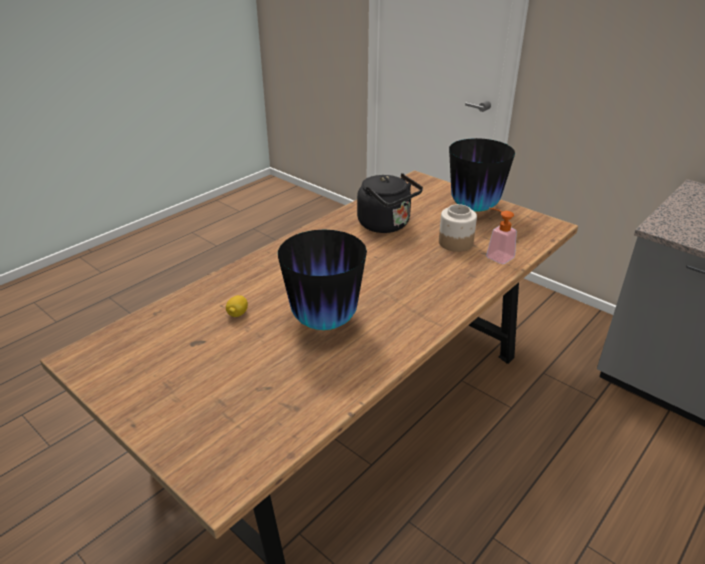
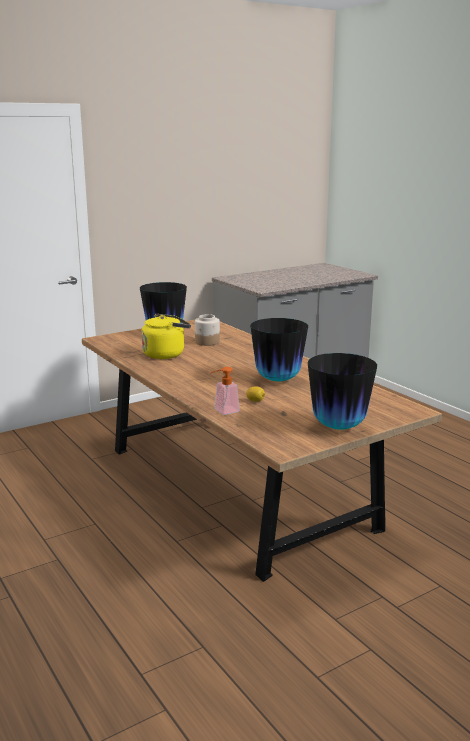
camera: 75 degrees left, 15 degrees down
(148, 399) = (339, 427): none -> vase
(386, 225) = (166, 354): black kettle -> yellow kettle
(496, 255) = (230, 336): soap dispenser -> soap dispenser (223, 411)

